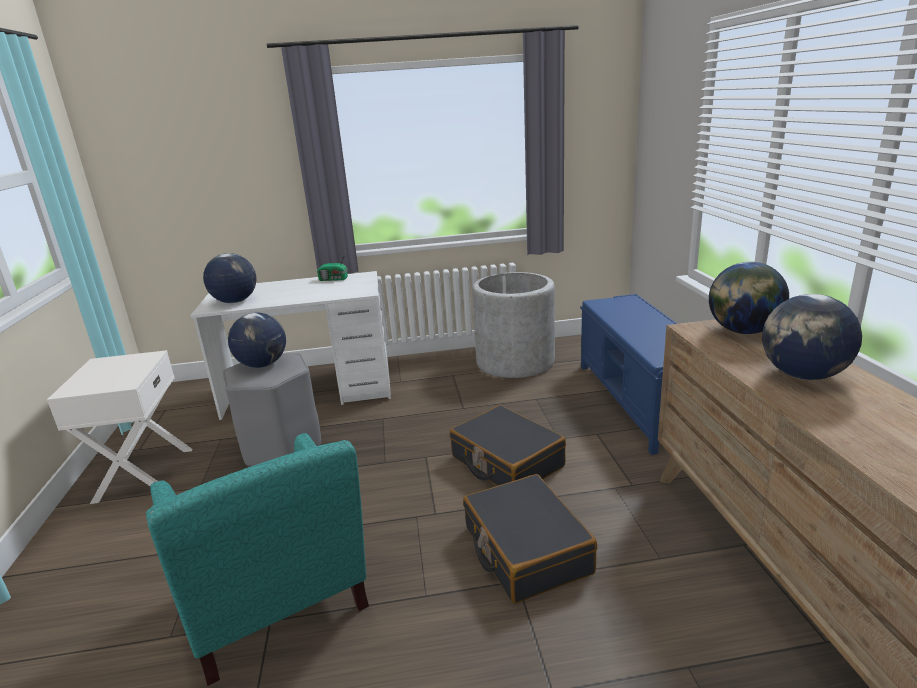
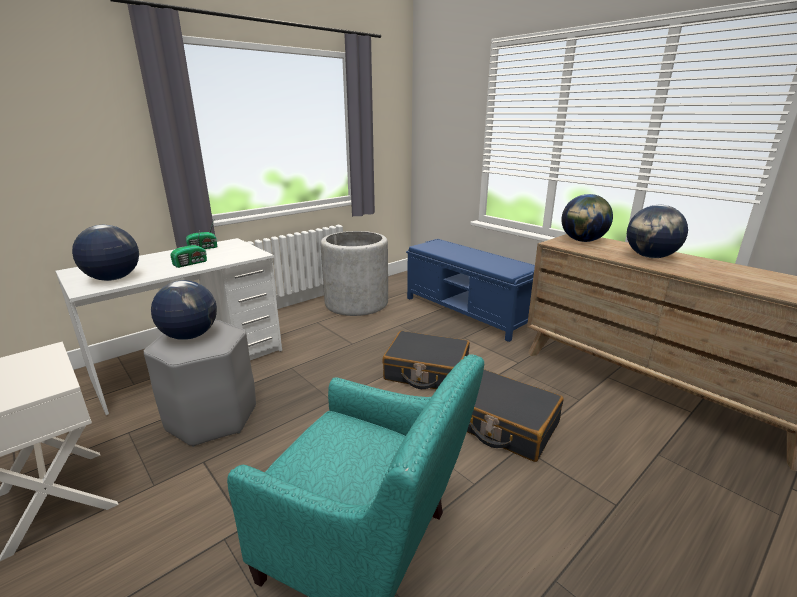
camera: 35 degrees left, 0 degrees up
(303, 295) = (191, 263): none -> radio

